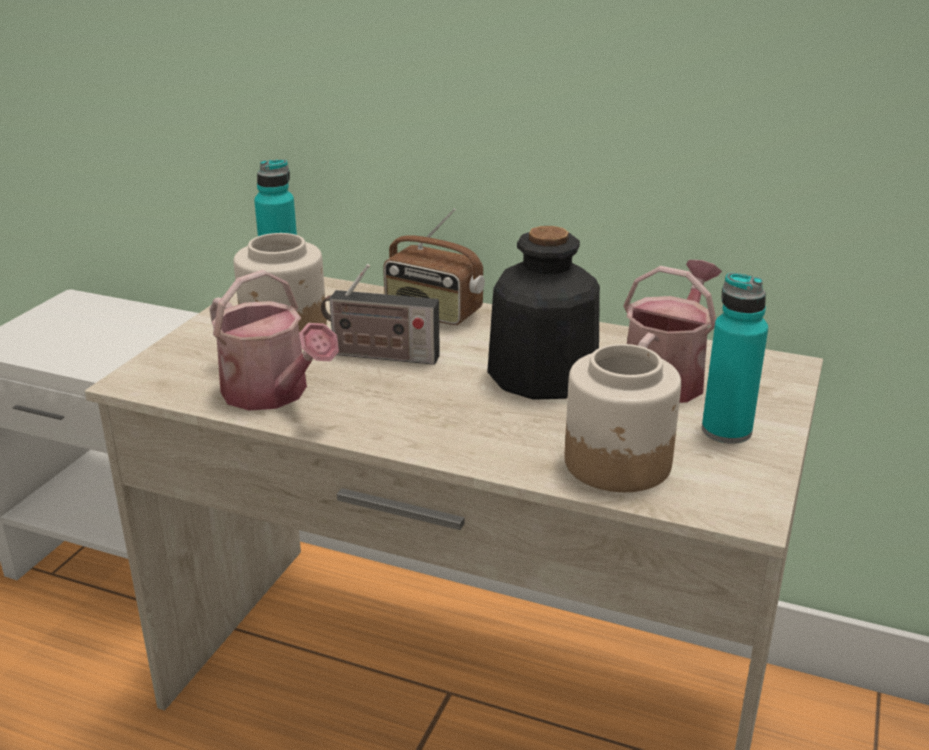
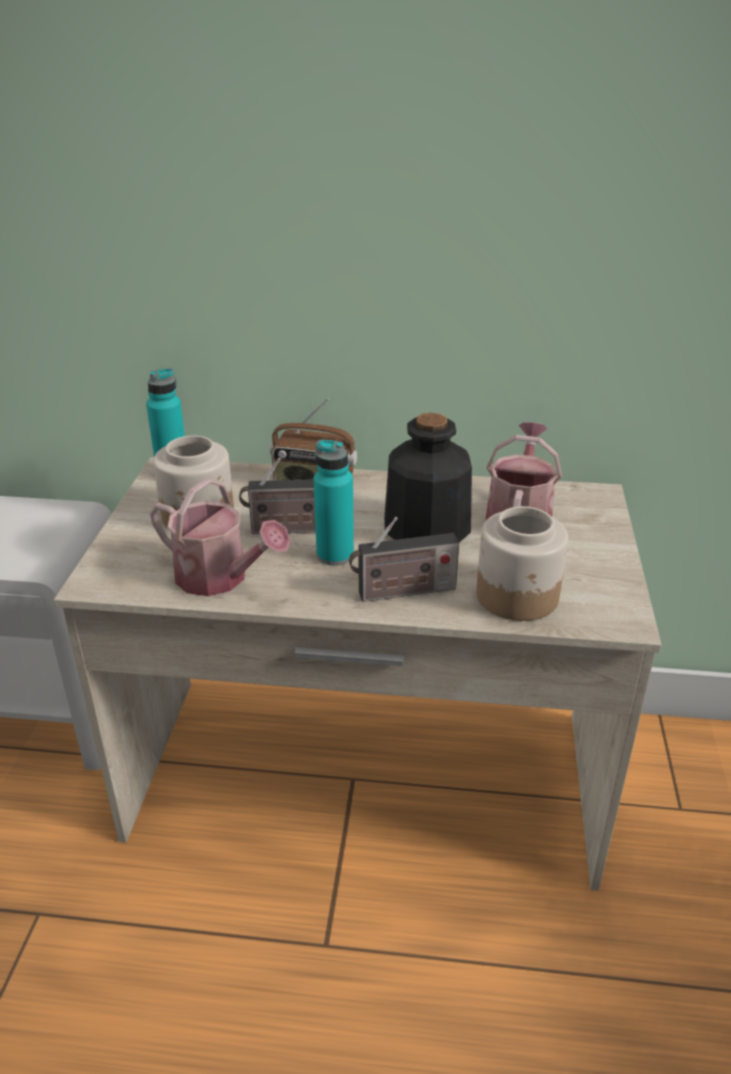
camera: 15 degrees left, 5 degrees up
(475, 438) = (402, 592): none -> radio
(726, 431) = (581, 556): turquoise bottle -> turquoise bottle (335, 555)

